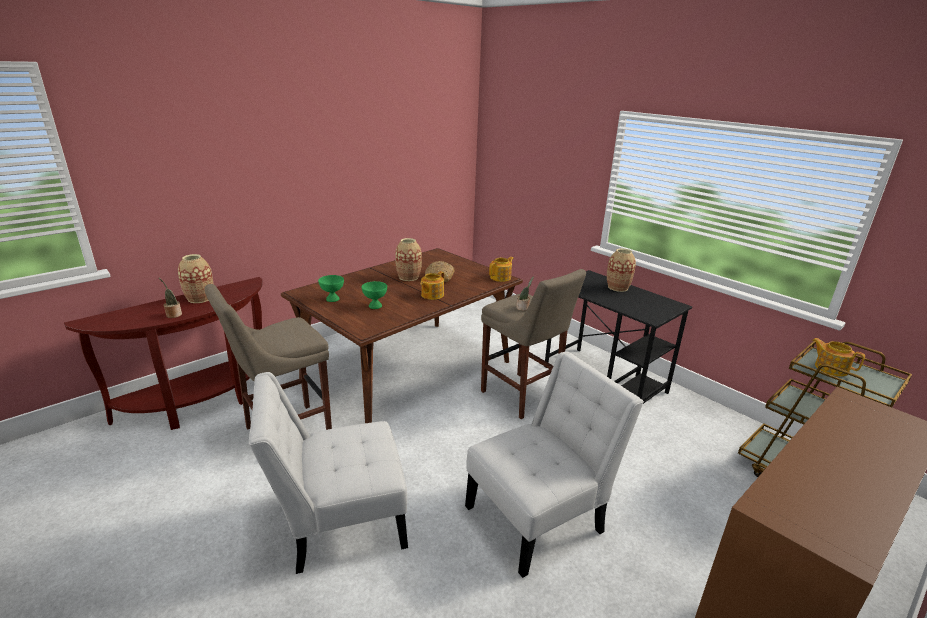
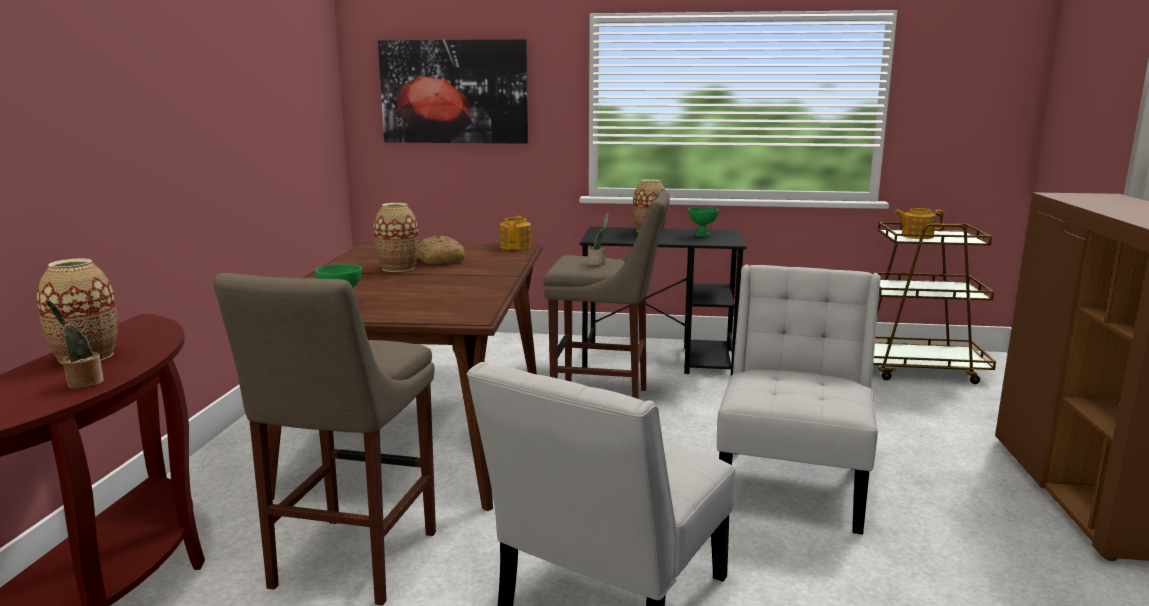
camera: 40 degrees left, 10 degrees down
(374, 306) = (423, 297): green bowl -> green bowl (701, 235)
(431, 295) = (472, 274): teapot -> none
(531, 155) = (454, 92): none -> picture

